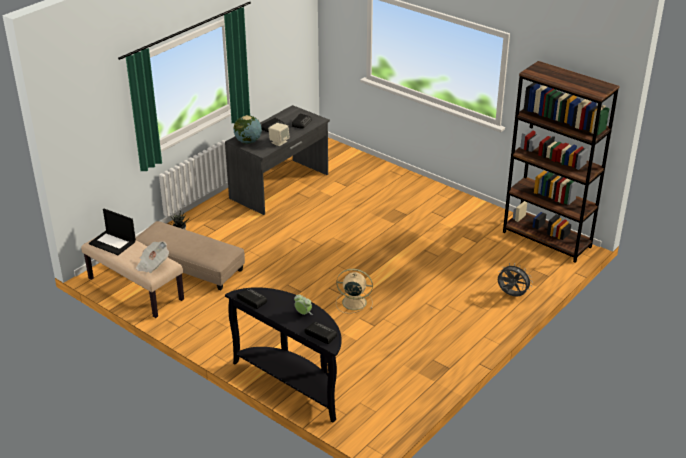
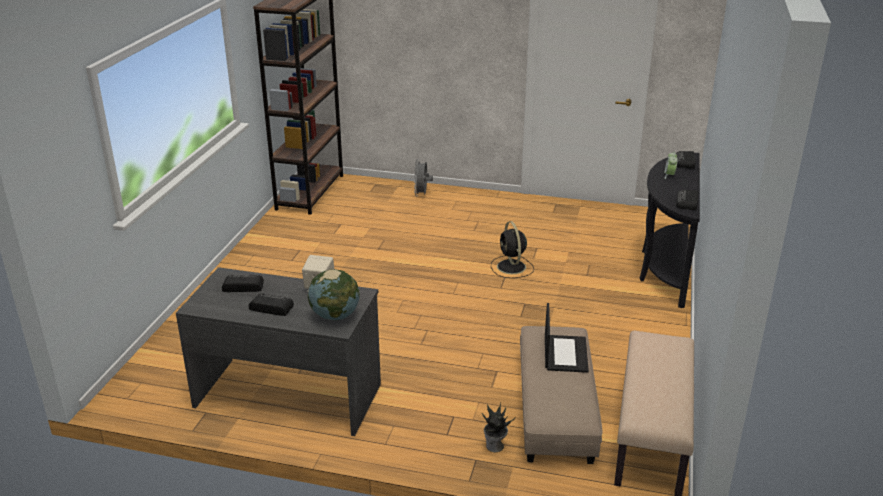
camera: 115 degrees left, 5 degrees down
(113, 242) = (660, 401): laptop -> laptop (564, 353)
(152, 264) = (663, 344): newspaper -> none
(353, 302) = (511, 267): beige fan -> black fan

